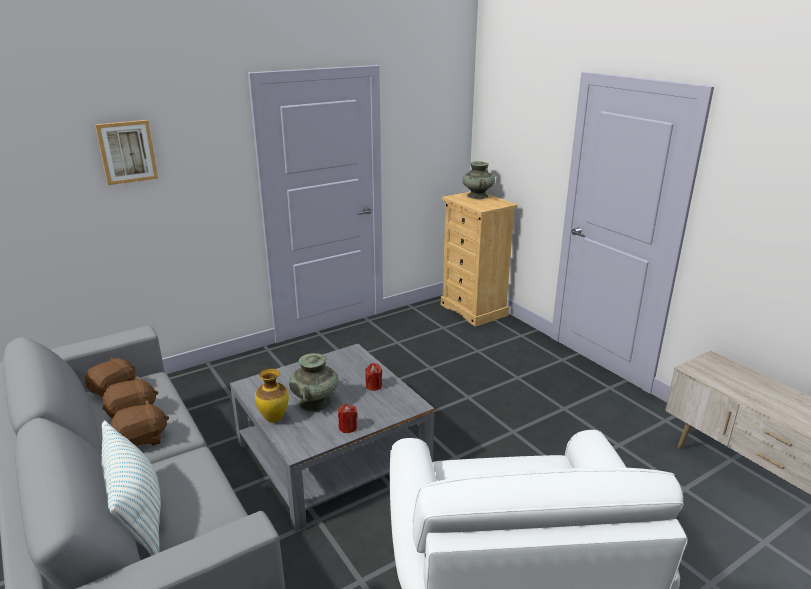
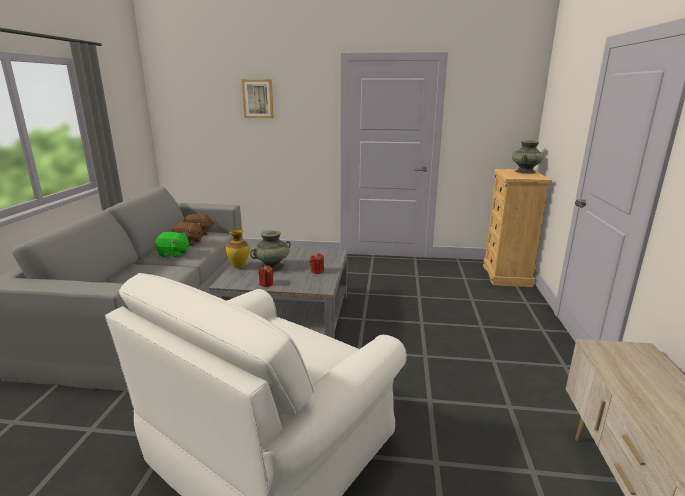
camera: 40 degrees right, 5 degrees down
(137, 513) = (121, 278): pillow -> none
(141, 440) = (174, 254): brown plush toy -> green plush toy

